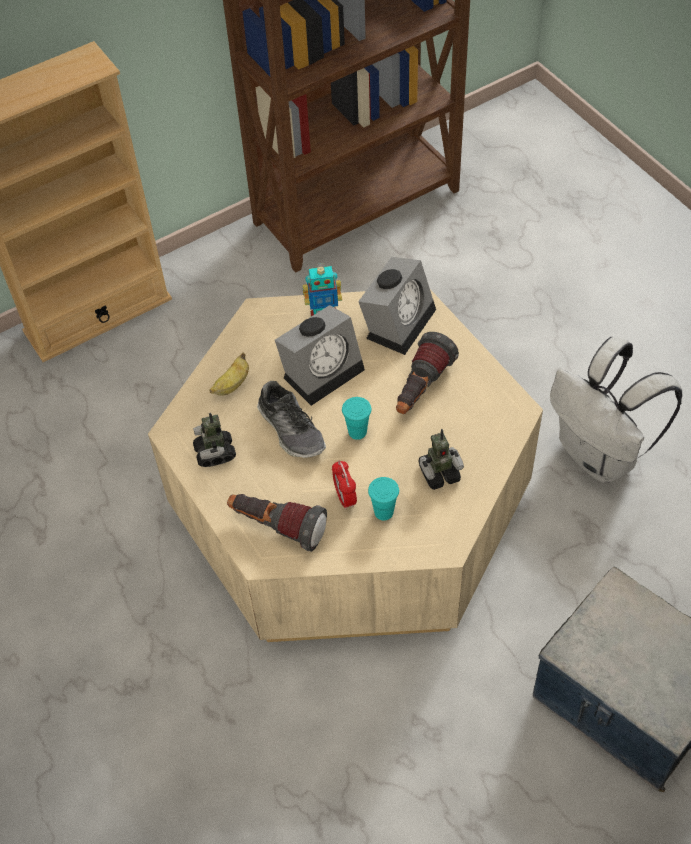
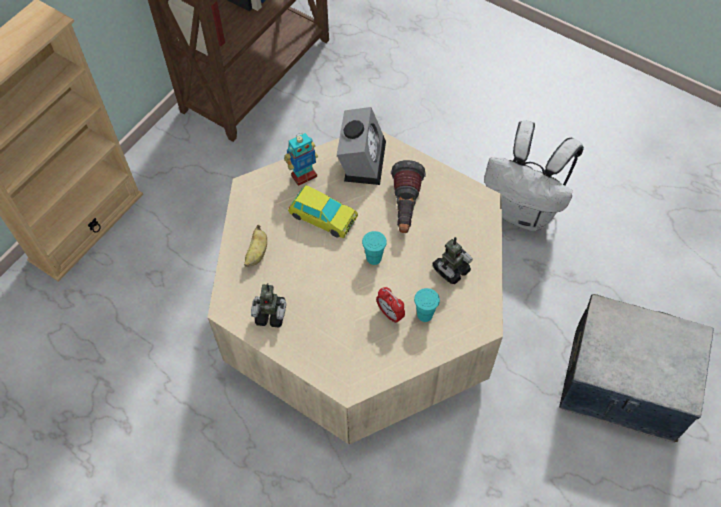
camera: 25 degrees left, 5 degrees up
(215, 453) = (271, 314): toy robot -> toy robot turned 45 degrees counterclockwise
(277, 527) = (349, 357): flashlight -> none
(291, 429) = (322, 274): shoe -> none
(323, 370) = (323, 217): alarm clock -> toy car

